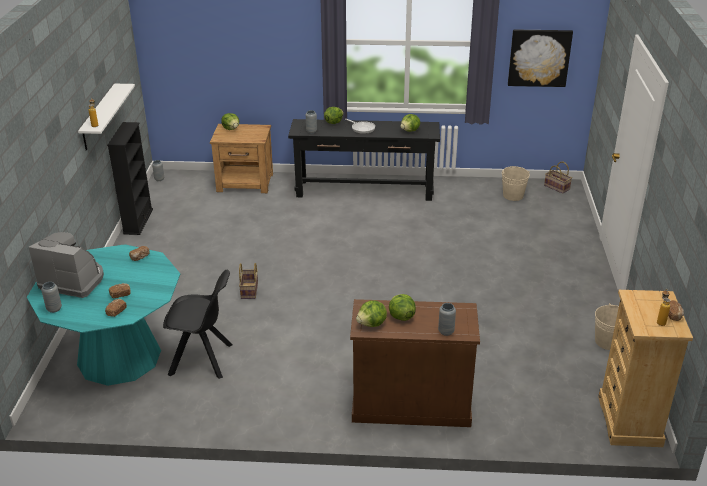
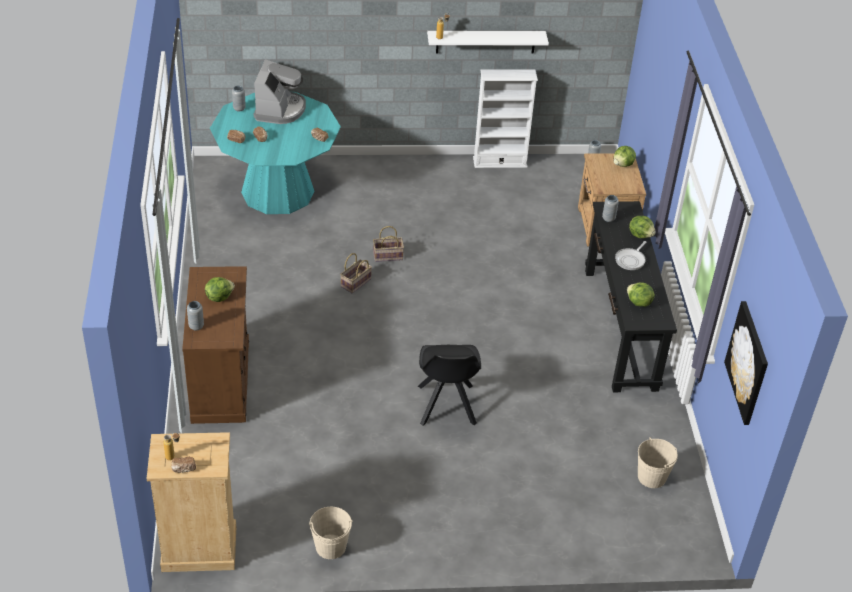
camera: 80 degrees right, 10 degrees up
(138, 221) = (500, 162): black bookcase -> white bookcase
(203, 360) = (277, 240): black chair -> black chair (446, 406)
(372, 324) = (207, 279): lettuce -> none
(557, 187) = (692, 530): basket -> basket (355, 283)

